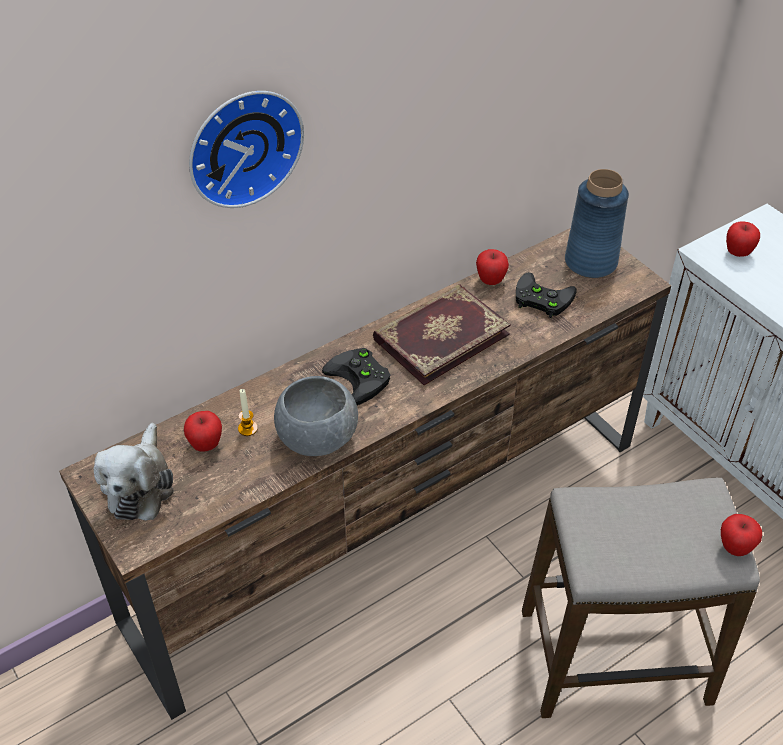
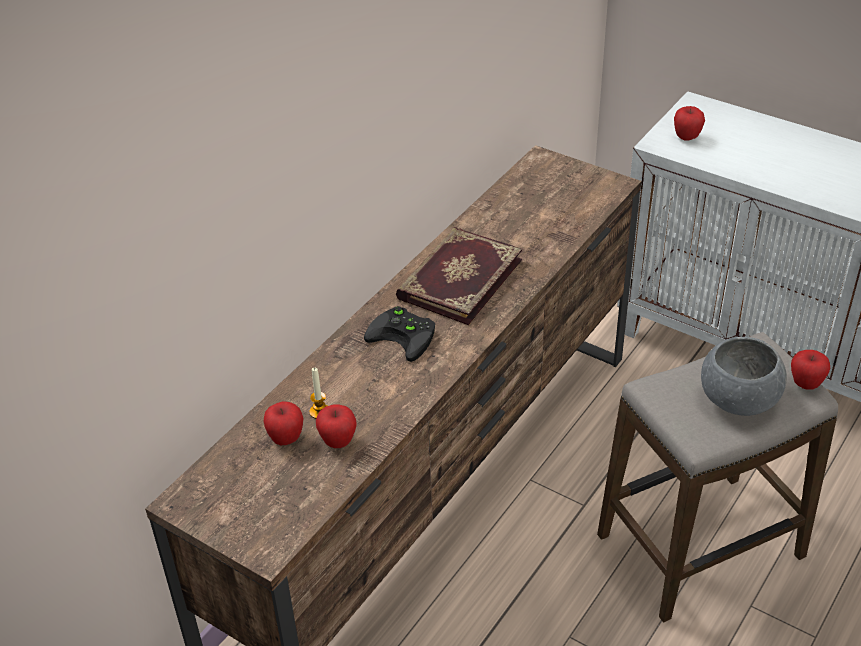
camera: 20 degrees left, 5 degrees down
(140, 485) = (240, 495): plush toy -> none
(242, 145) = (273, 113): wall clock -> none
(317, 436) = (392, 398): grey bowl -> grey bowl (738, 398)
(490, 281) = (478, 218): apple -> apple (338, 441)
(540, 299) = (532, 222): black game controller -> none
(591, 262) = (560, 179): blue vase -> none

